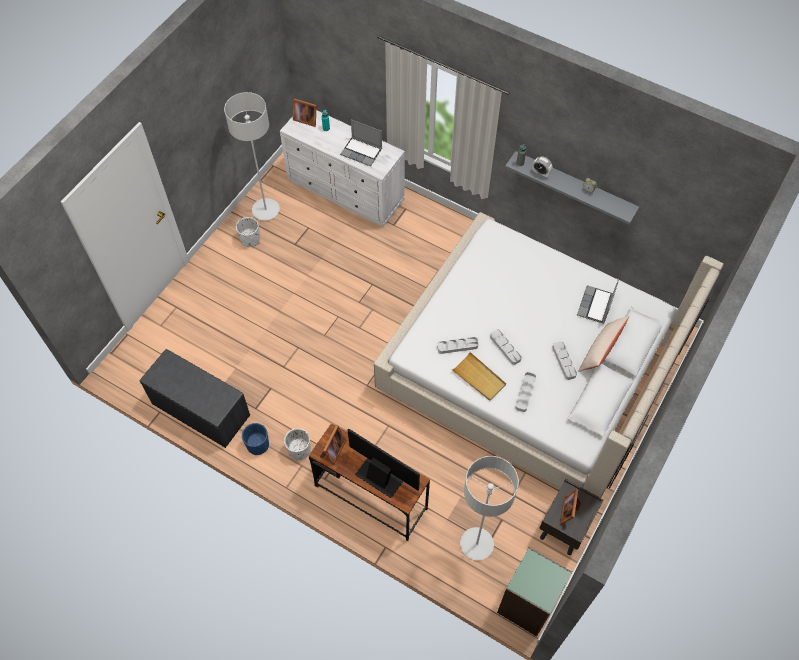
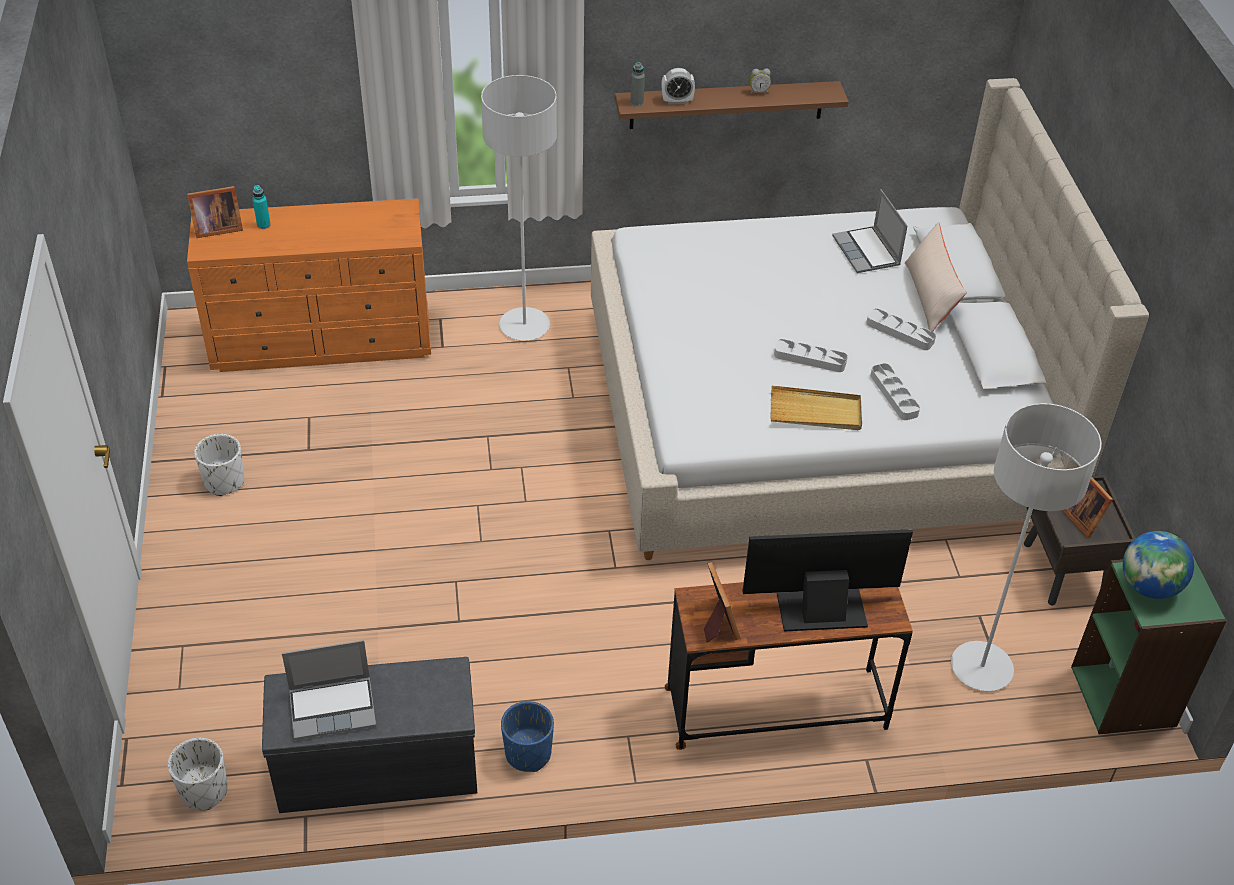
camera: 40 degrees left, 15 degrees down
(266, 210) = (212, 430): grey floor lamp -> grey floor lamp (524, 326)
(299, 450) = (602, 718): white planter -> white planter (204, 791)
(346, 191) = (323, 341): white dresser -> orange dresser
(362, 152) = (353, 227): laptop -> laptop (333, 708)
(457, 346) = (745, 392): grey tray -> none
(532, 572) = (1149, 586): none -> globe
(574, 186) = (726, 105): grey shelf -> brown shelf

